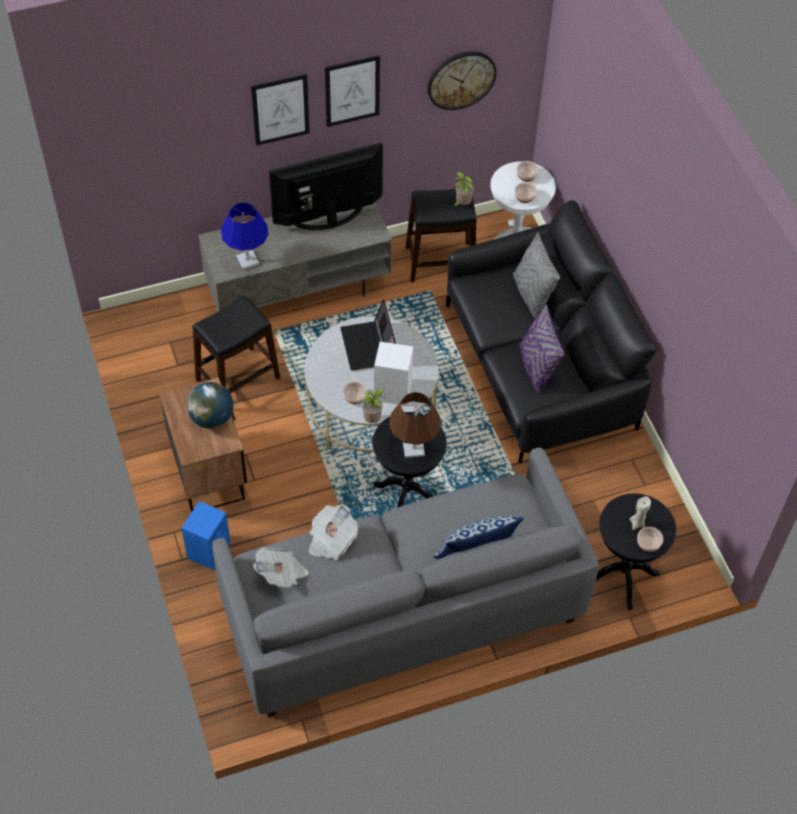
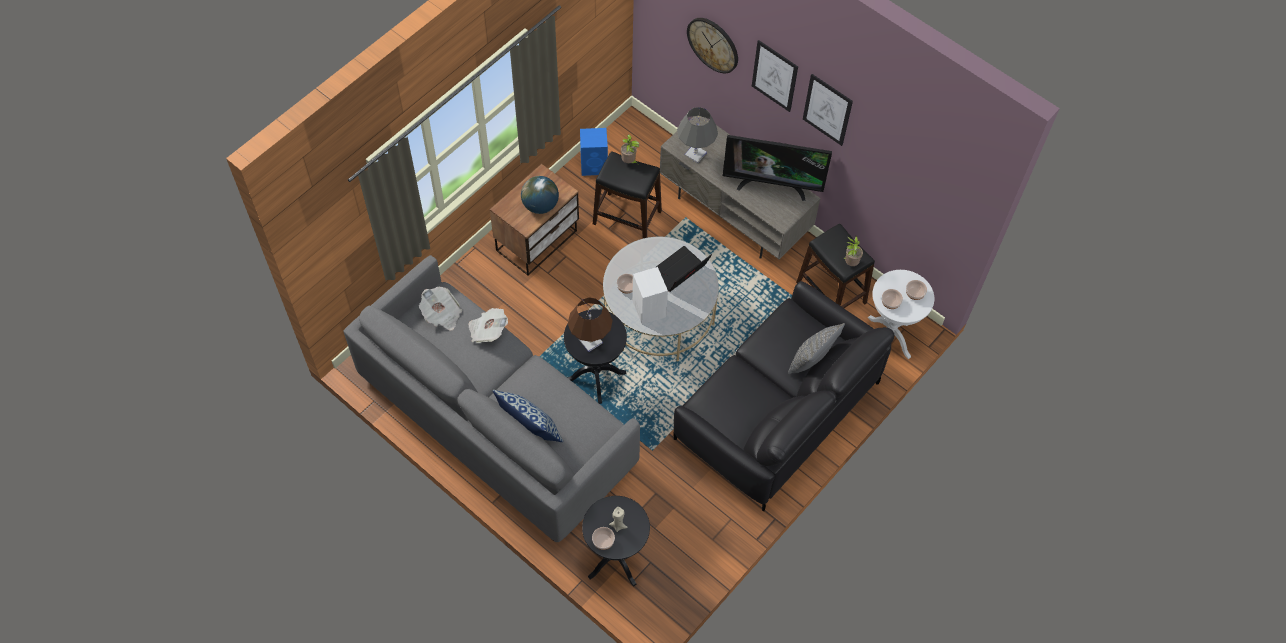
camera: 60 degrees right, 5 degrees up
(209, 550) = (474, 276): blue speaker -> blue speaker (595, 165)
(247, 260) = (695, 154): blue table lamp -> grey table lamp
(329, 220) = (772, 185): television -> television turned 150 degrees clockwise
(373, 420) = (614, 309): potted plant -> potted plant (629, 162)
(461, 79) = (910, 177): wall clock -> wall clock (713, 44)
(536, 367) = (740, 396): purple pillow -> none

